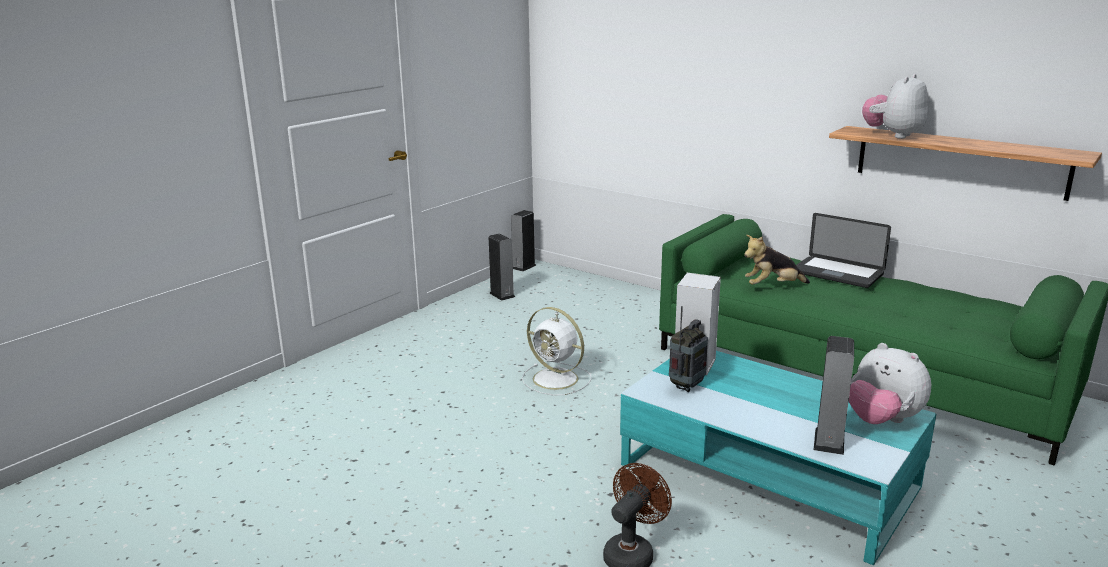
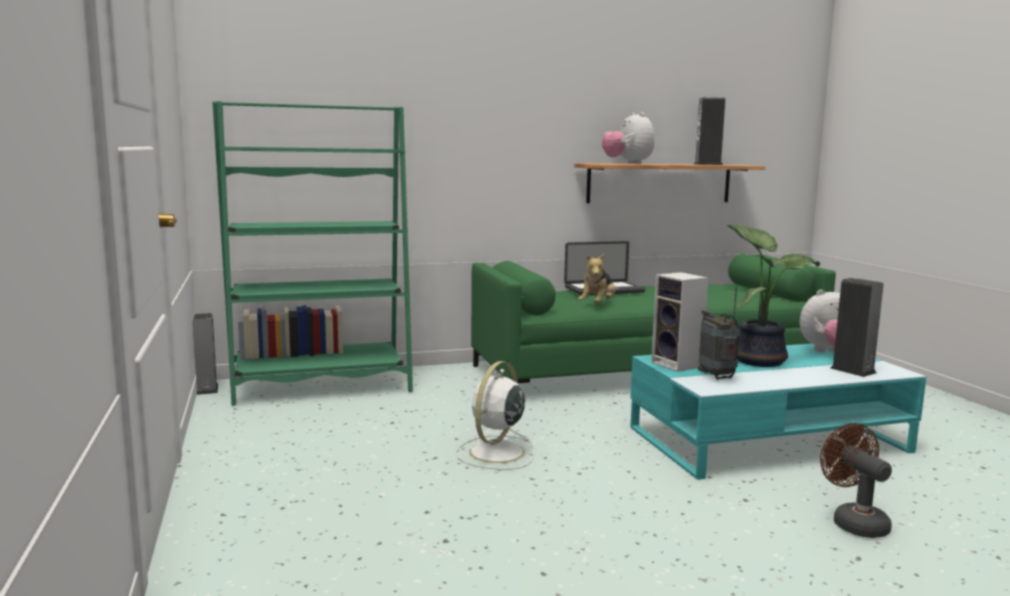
camera: 55 degrees left, 10 degrees down
(502, 295) = (251, 417): speaker -> speaker (707, 164)
(557, 379) = (495, 453): white fan -> white fan turned 135 degrees clockwise
(582, 288) = (320, 386): none -> green bookcase
(779, 392) = (759, 360): none -> potted plant

